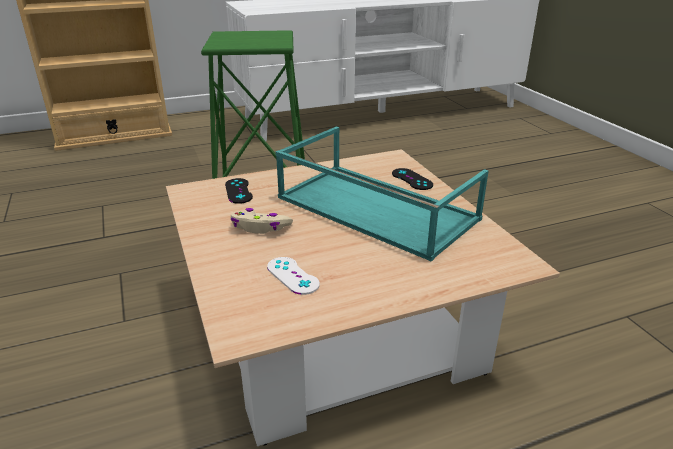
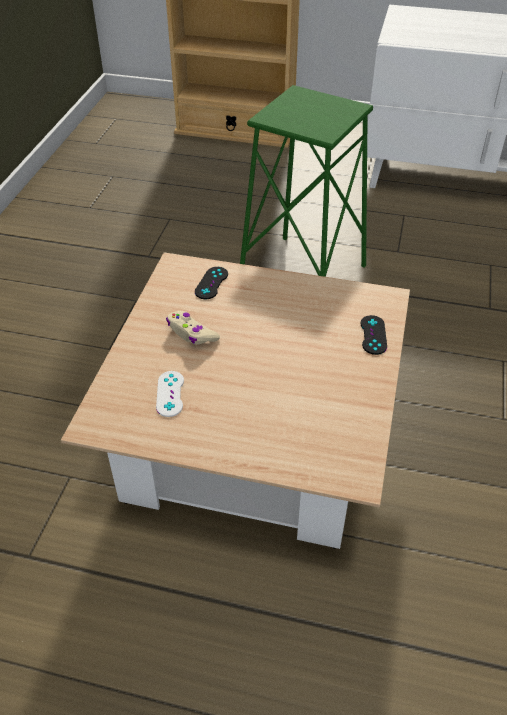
camera: 35 degrees right, 15 degrees up
(373, 208) = (299, 354): turquoise tray -> none

